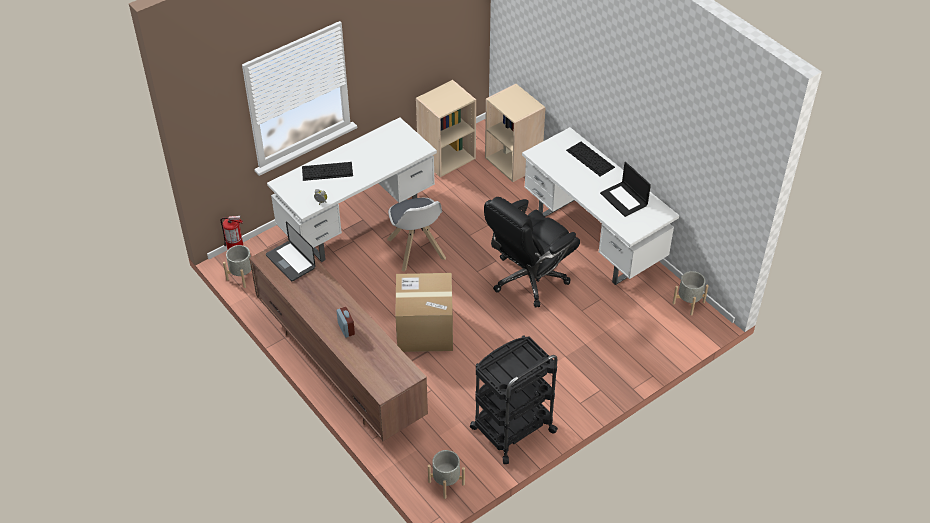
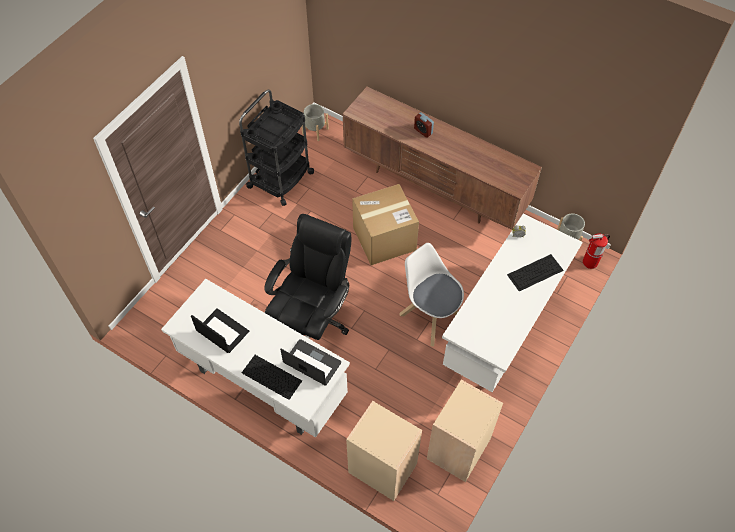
camera: 160 degrees right, 10 degrees up
(290, 262) = (504, 173): laptop -> laptop (312, 363)
(688, 302) = (155, 338): grey planter -> none

